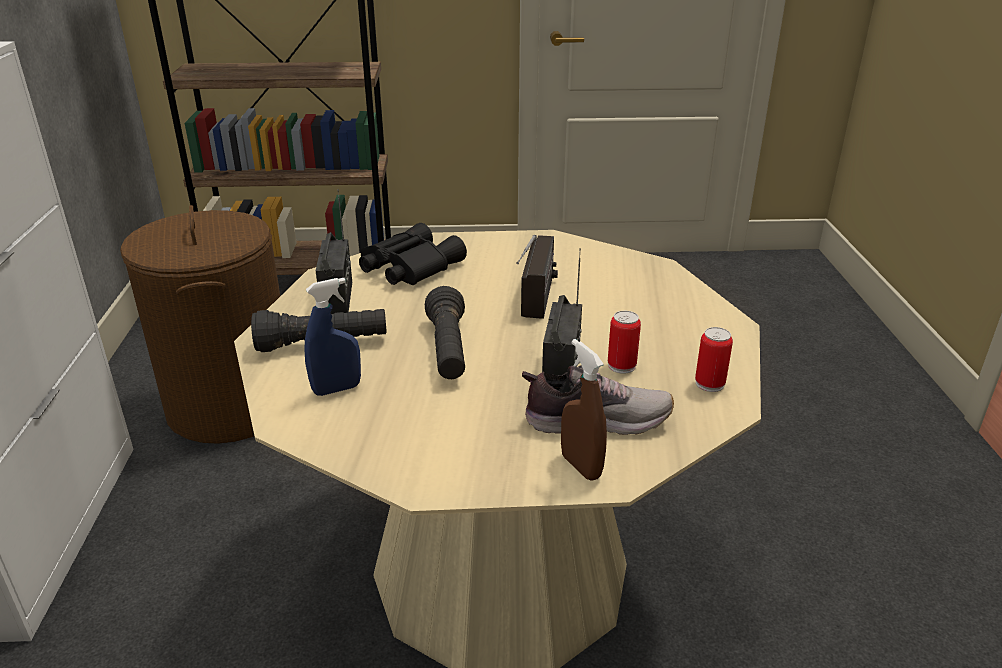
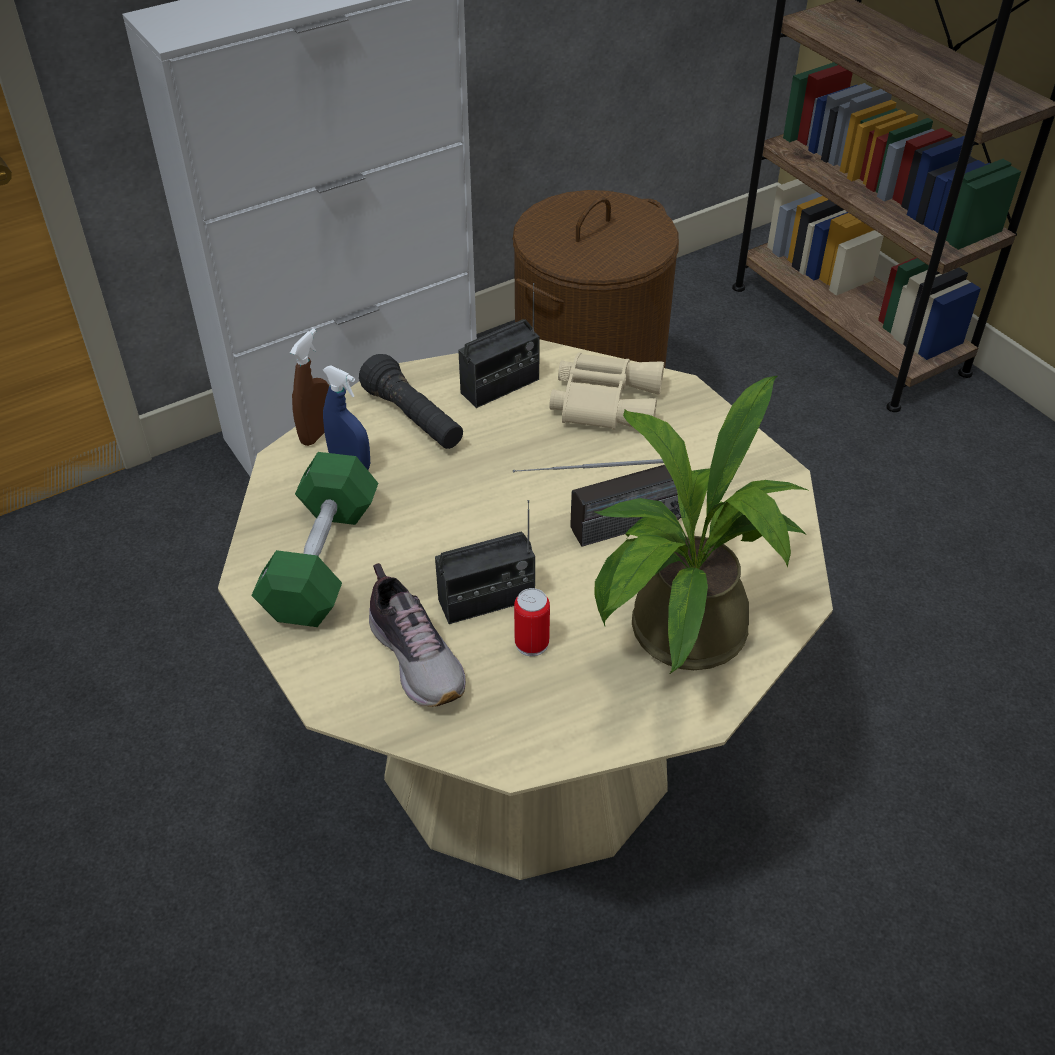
camera: 60 degrees right, 15 degrees up
(408, 267) = (604, 400): black binoculars -> beige binoculars
(439, 437) = (321, 560): none -> green dumbbell
(448, 350) = (464, 503): black flashlight -> none
(581, 466) = (336, 672): brown spray bottle -> brown spray bottle (317, 433)
(659, 312) = (676, 638): none -> potted plant
(709, 384) = (548, 729): can -> none

